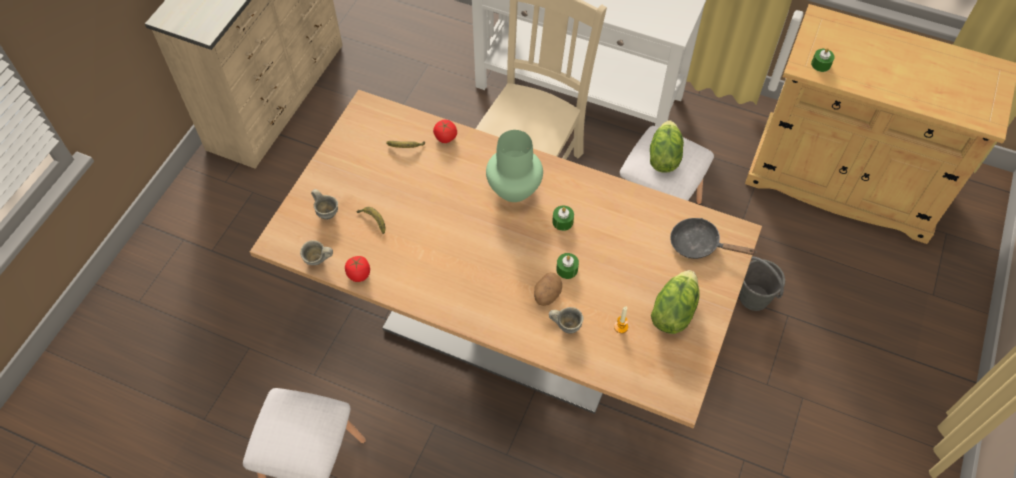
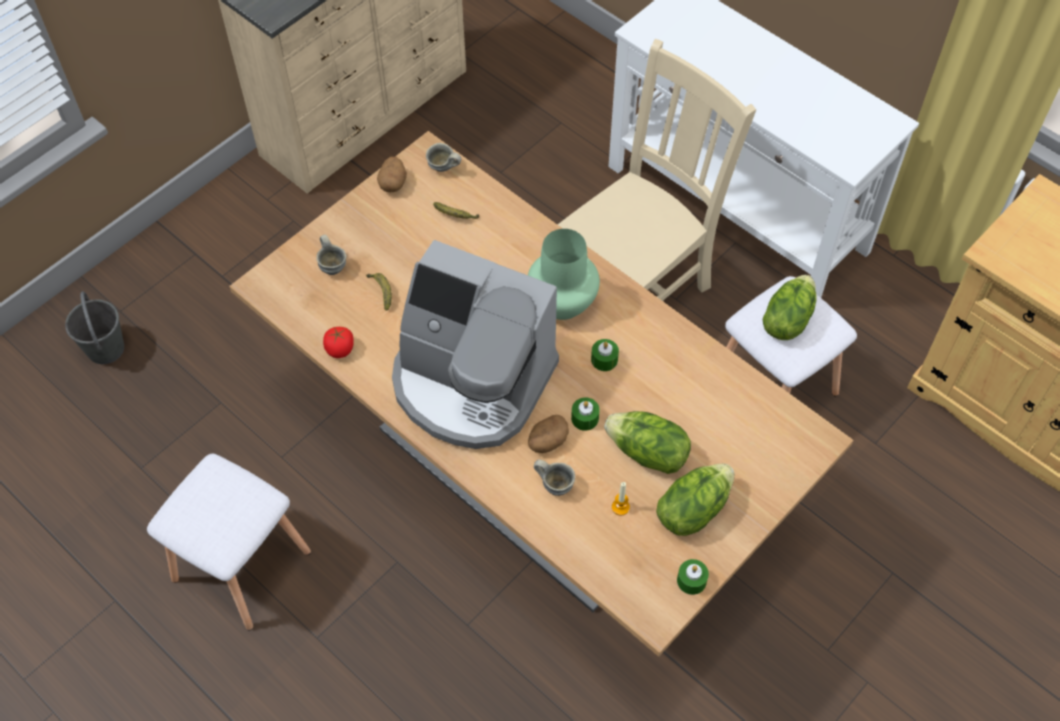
camera: 20 degrees right, 0 degrees up
(318, 261) = (300, 320): grey mug -> grey mug (443, 169)
(347, 136) = (393, 183): none -> potato
(445, 137) = (506, 217): tomato -> none
(471, 268) = (471, 382): none -> coffee machine
(623, 281) = (647, 453): none -> lettuce
(699, 244) = (762, 438): black frying pan -> none
(754, 298) = (857, 537): grey bucket -> grey bucket (106, 349)
(821, 64) = (1018, 257): green candle -> green candle (691, 580)

